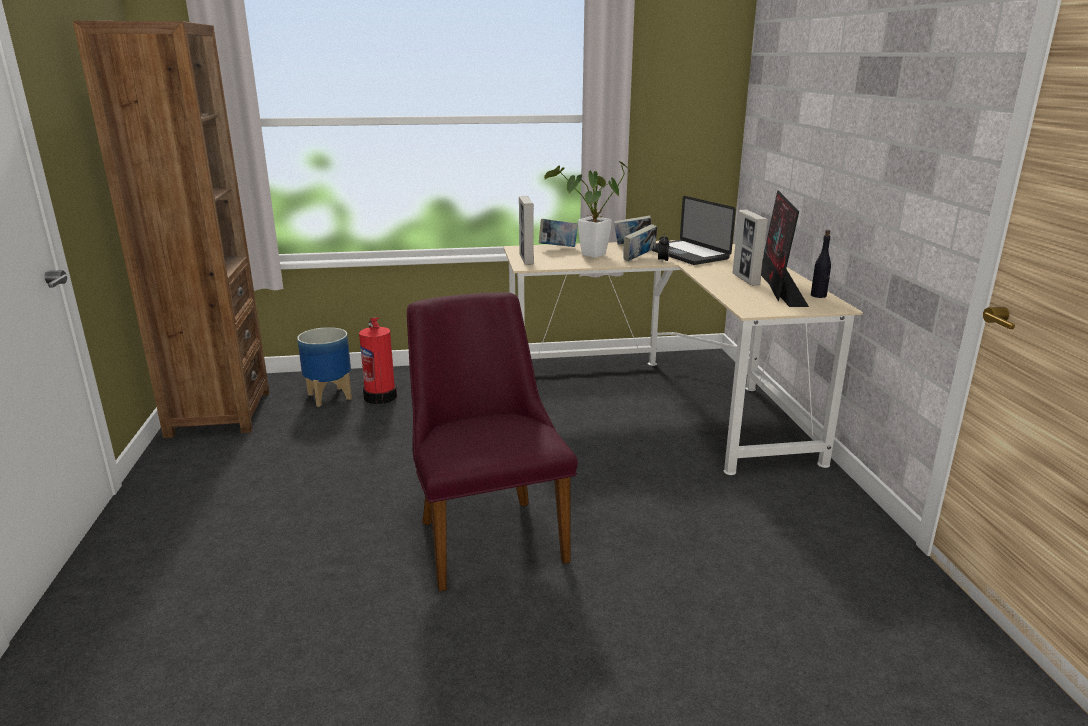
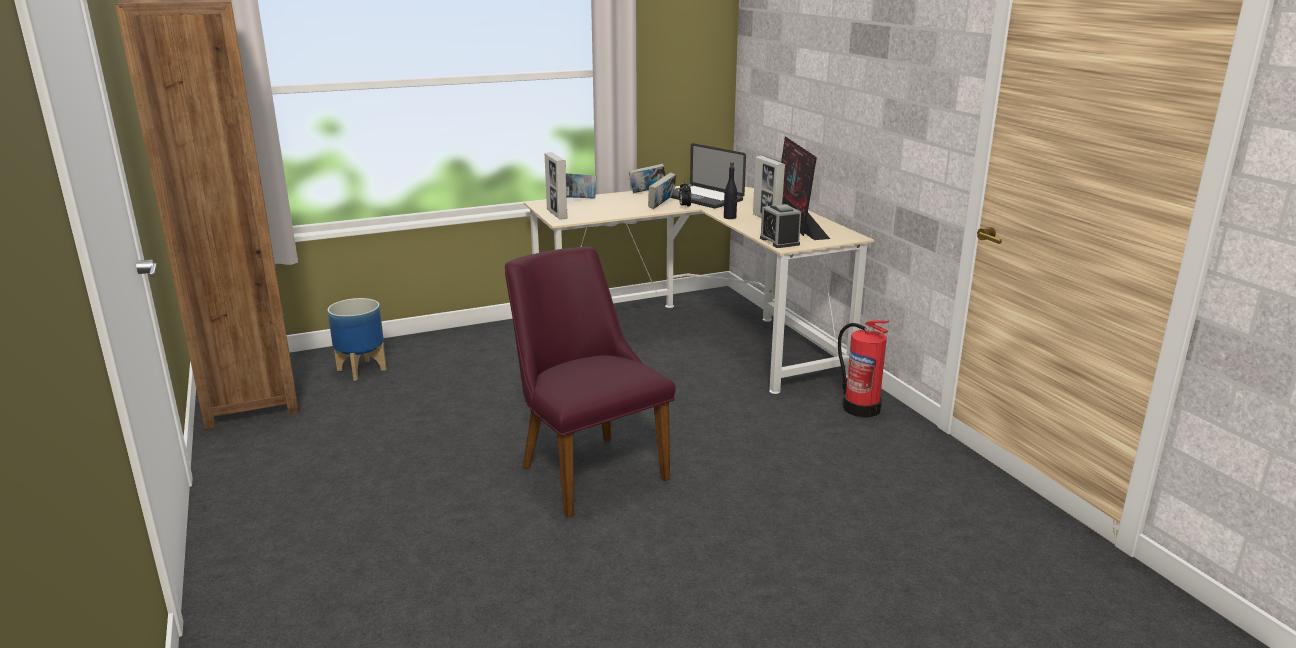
camera: 15 degrees left, 0 degrees up
(380, 396) = (416, 363): fire extinguisher -> fire extinguisher (860, 407)
(590, 256) = (614, 206): potted plant -> none
(747, 305) = (779, 241): none -> alarm clock
(818, 295) = (833, 228): black bottle -> black bottle (730, 217)

